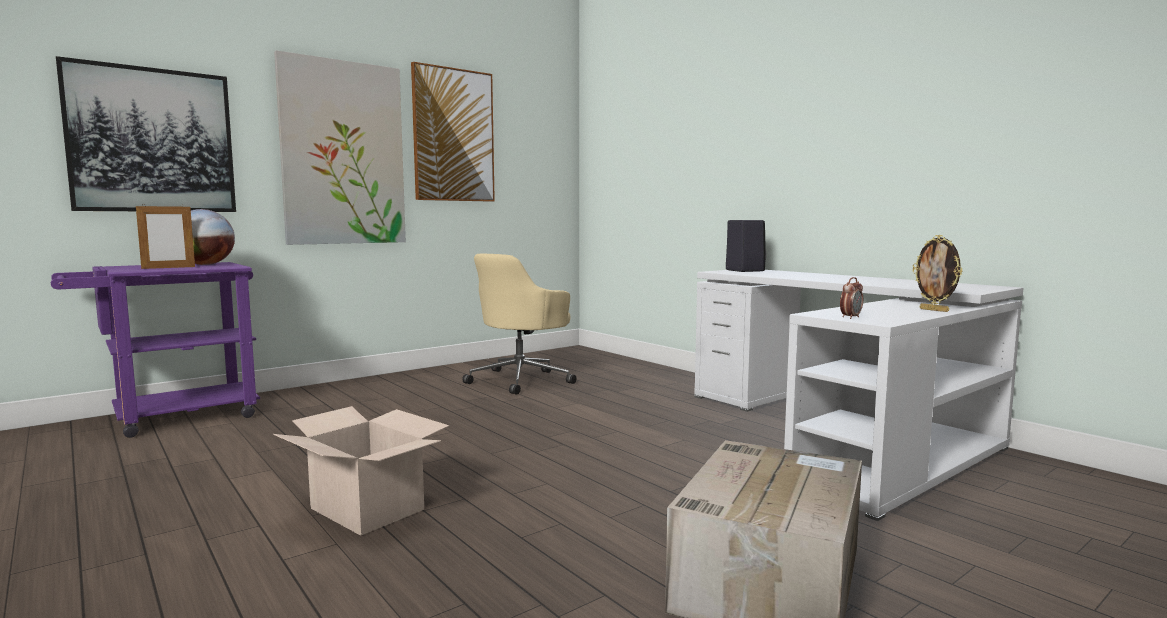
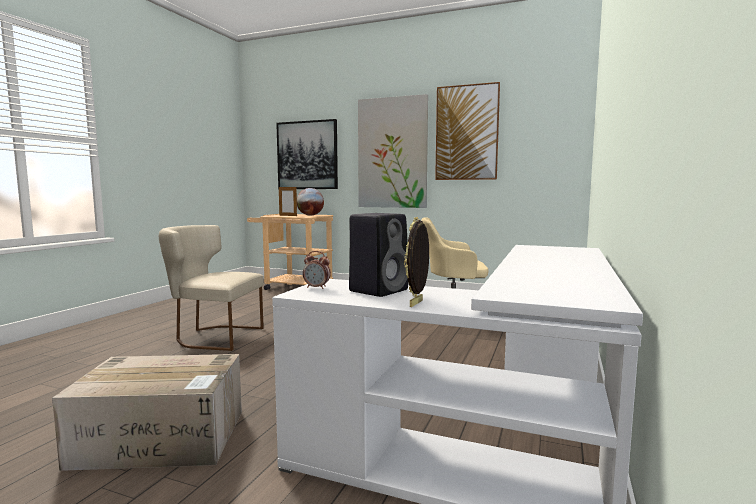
camera: 60 degrees right, 0 degrees up
(171, 418) = (293, 287): purple cart -> beige cart
(366, 509) = (214, 337): cardboard box -> beige chair
(743, 270) = (562, 248): black speaker -> black speaker (379, 290)

